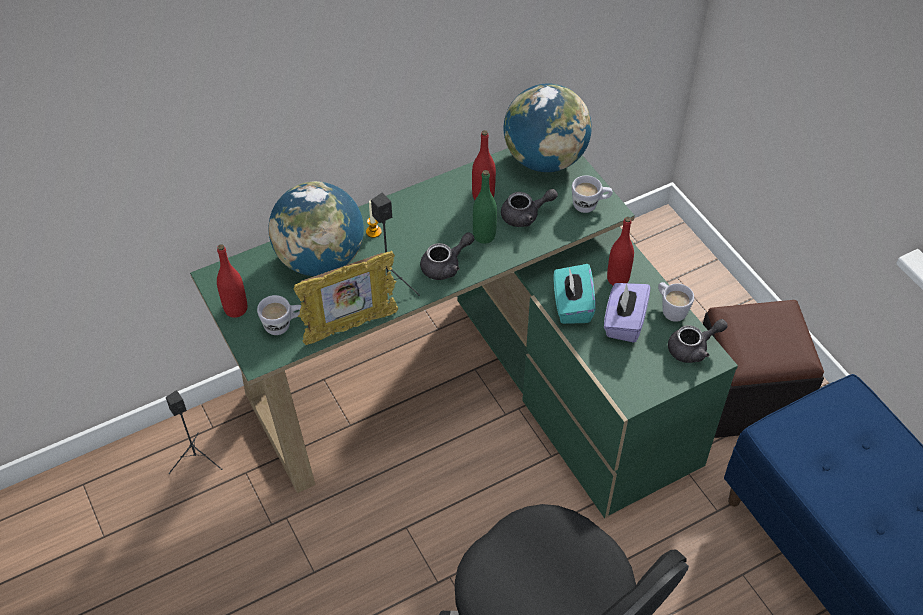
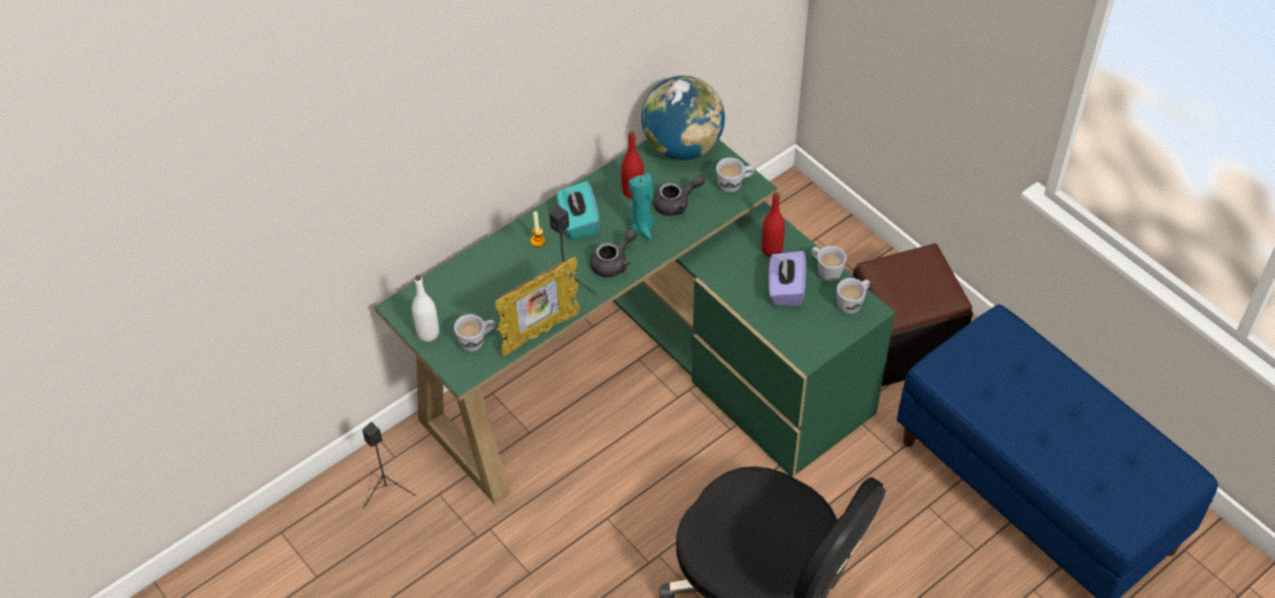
camera: 10 degrees left, 0 degrees up
(236, 309) = (428, 333): red bottle -> white bottle
(321, 259) = (495, 275): globe -> none
(484, 236) = (642, 229): green bottle -> turquoise candle
(572, 306) = (735, 281): turquoise tissue box -> turquoise tissue box (578, 222)
(693, 348) = (853, 303): grey teapot -> white mug

